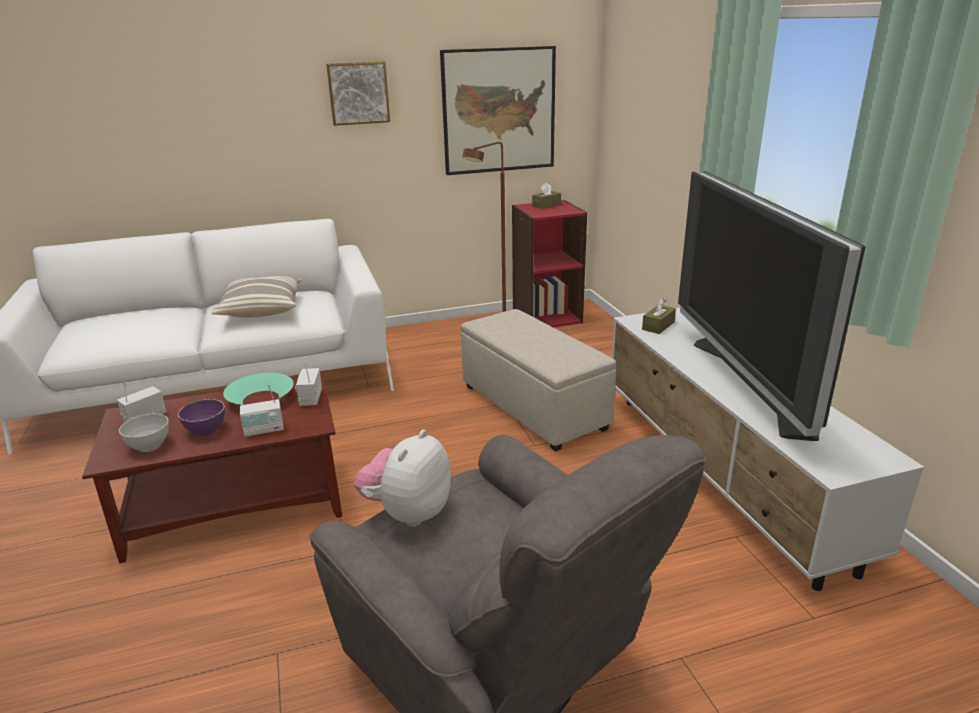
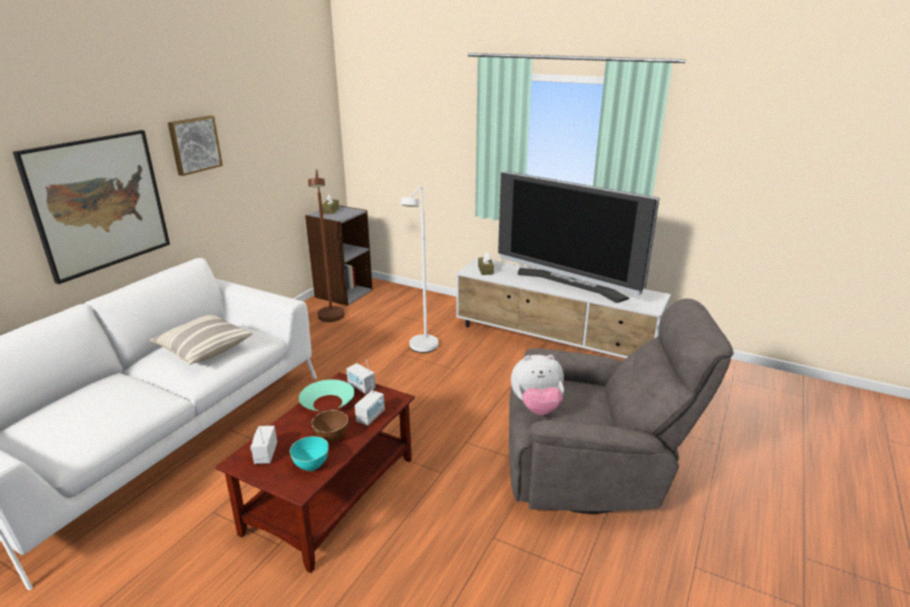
camera: 45 degrees left, 0 degrees up
(149, 446) = (311, 465): grey bowl -> turquoise bowl
(206, 430) = (331, 436): purple bowl -> brown bowl
(408, 513) = (537, 407): plush toy -> plush toy turned 75 degrees counterclockwise
(498, 111) = (287, 145): picture -> picture (99, 203)
(534, 407) = (421, 349): beige ottoman -> white floor lamp
(546, 316) = (343, 293): red bookcase -> grey bookcase

